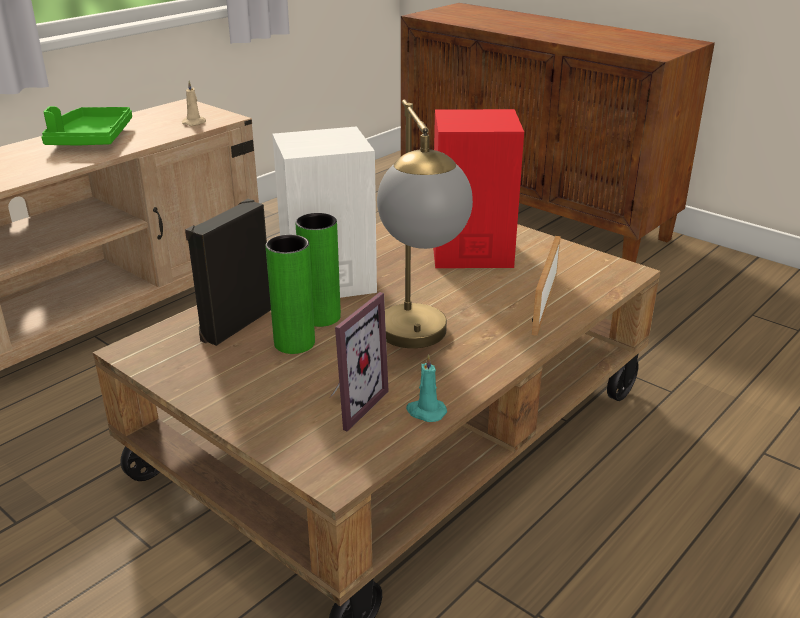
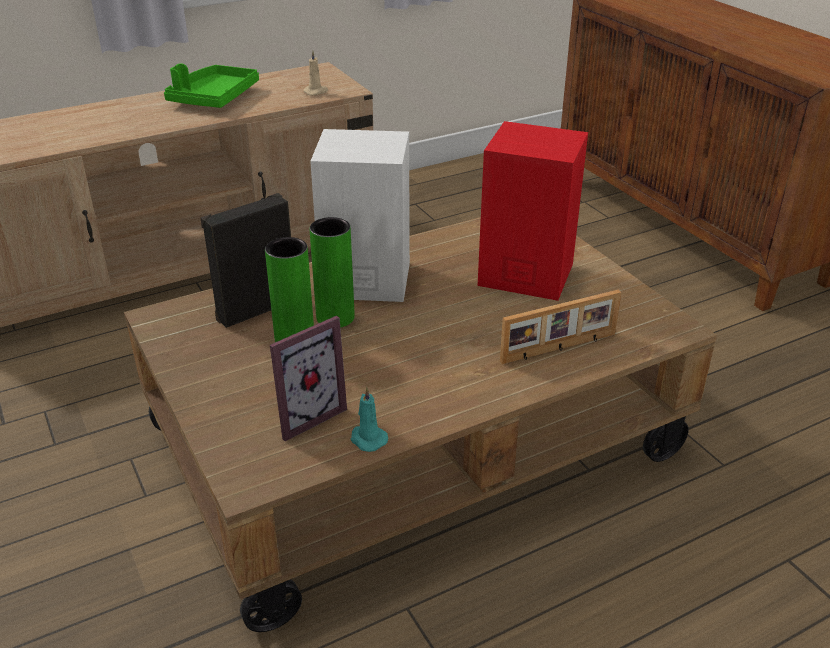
camera: 20 degrees right, 5 degrees up
(418, 343) = (407, 365): table lamp -> none
(542, 304) = (559, 348): picture frame -> picture frame turned 150 degrees counterclockwise

